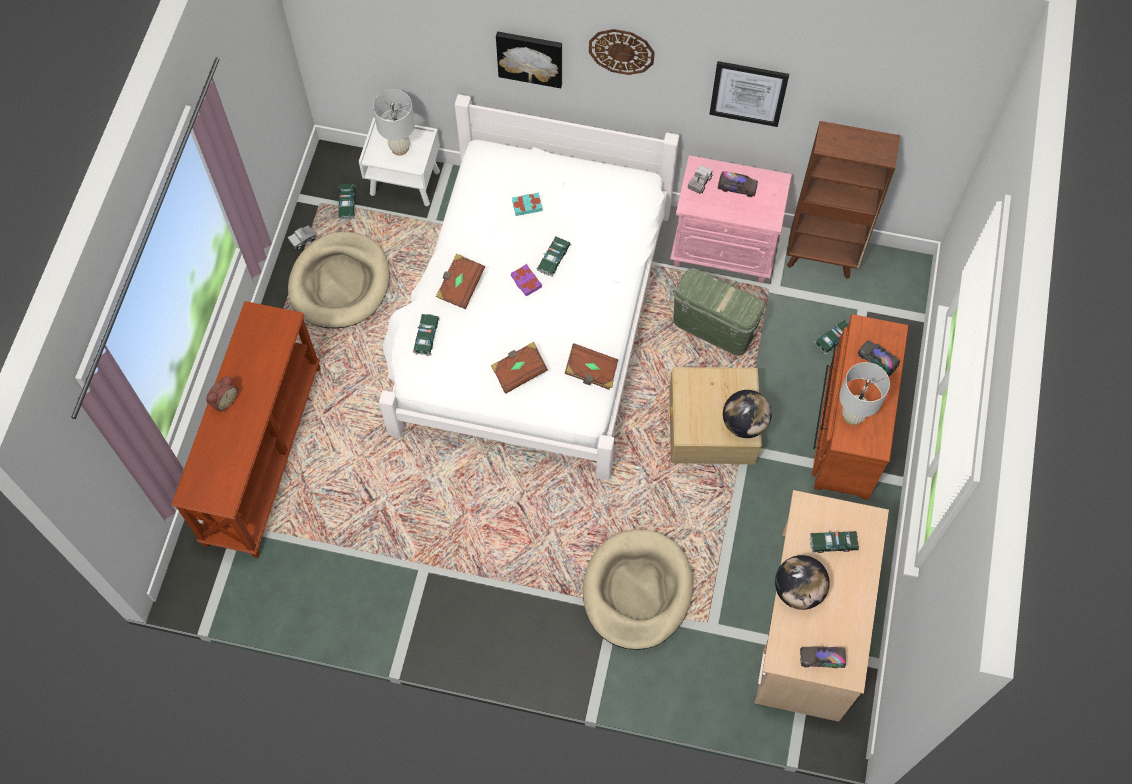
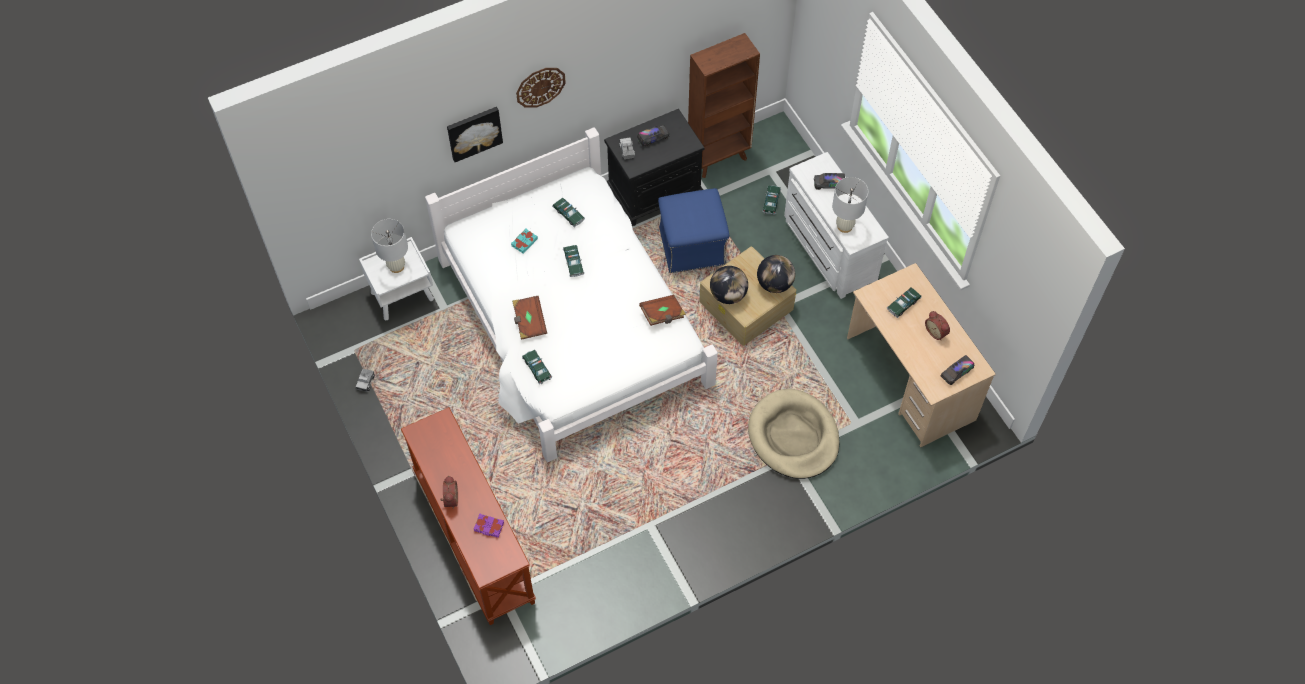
camera: 40 degrees left, 5 degrees down
(340, 283) = (420, 391): beige dog bed -> none
(347, 204) = (374, 337): toy car -> toy car (568, 214)
(519, 371) = (617, 347): brown book -> none
(526, 282) = (569, 289): purple book -> purple book (489, 527)
(714, 327) = (693, 246): green storage box -> blue ottoman
(725, 249) = (655, 194): pink nightstand -> black nightstand
(748, 93) = (634, 65): picture -> none
(798, 590) = (908, 345): globe -> globe (728, 295)
(841, 599) = (936, 332): none -> alarm clock
(847, 428) = (827, 249): brown dresser -> white dresser

